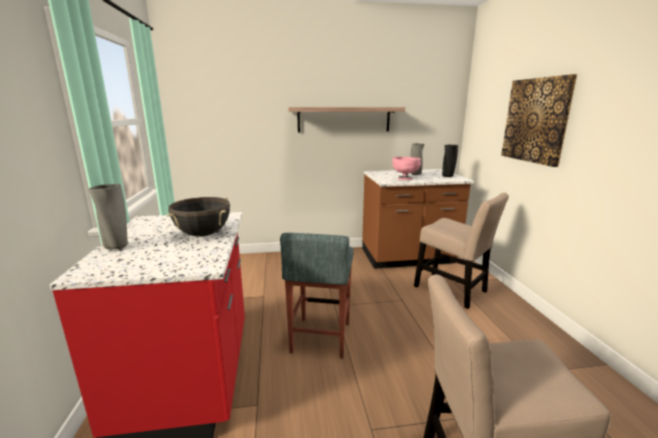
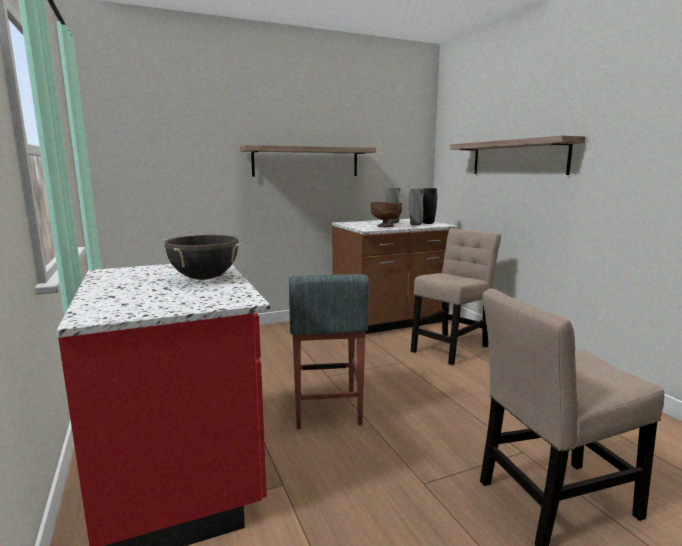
camera: 15 degrees left, 5 degrees down
(117, 247) = (104, 295): grey vase -> grey vase (415, 225)
(405, 179) = (386, 227): pink bowl -> brown bowl
(453, 290) = (451, 347): beige chair -> beige chair turned 75 degrees counterclockwise
(536, 120) = (517, 157): picture -> shelf

